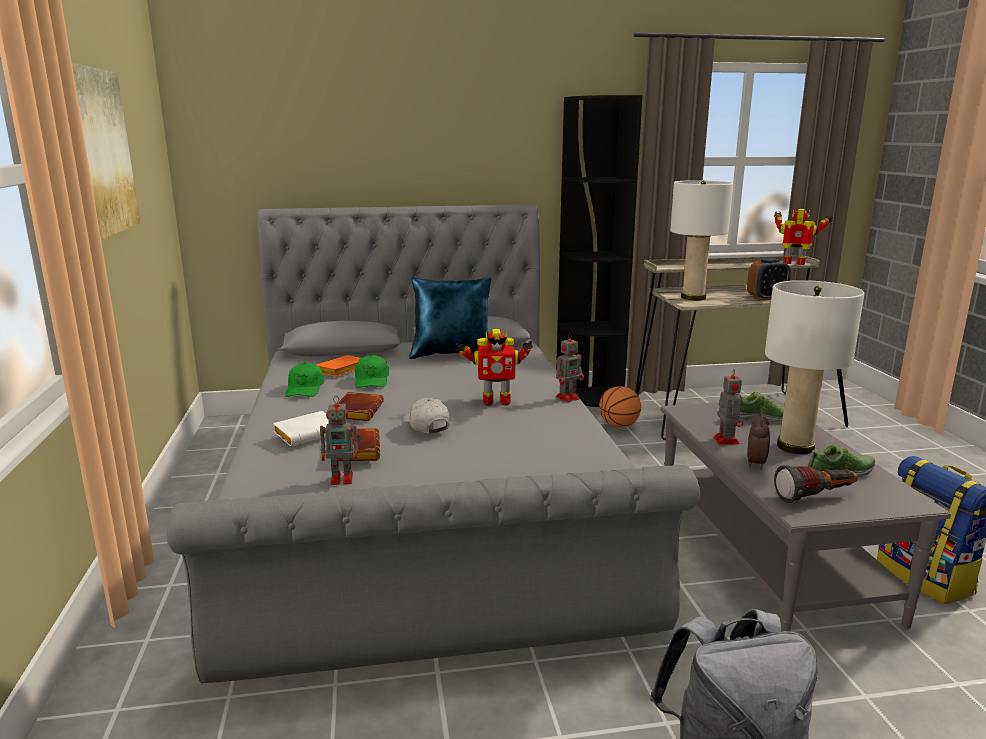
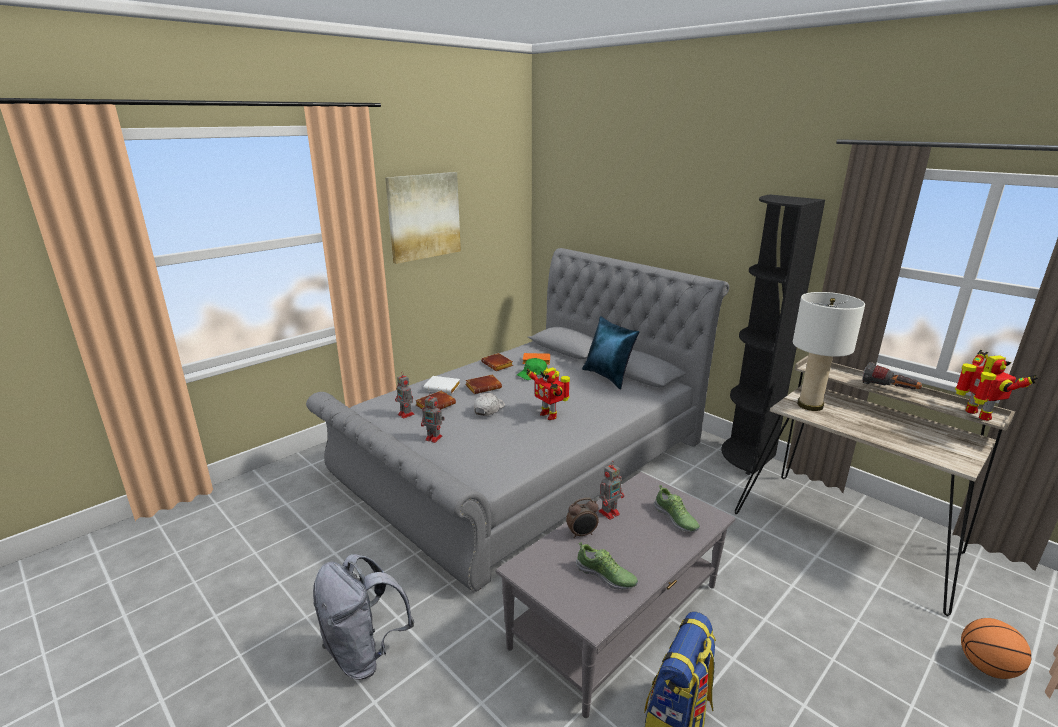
camera: 55 degrees right, 5 degrees up
(305, 389) = (498, 365): green cap -> brown book
(568, 397) = (590, 434): toy robot -> toy robot (434, 438)
(619, 426) = (727, 486): basketball -> basketball (986, 667)
(766, 298) = (881, 435): alarm clock -> none
(794, 446) = (636, 545): white table lamp -> none
(816, 497) = (551, 571): flashlight -> flashlight (889, 389)

